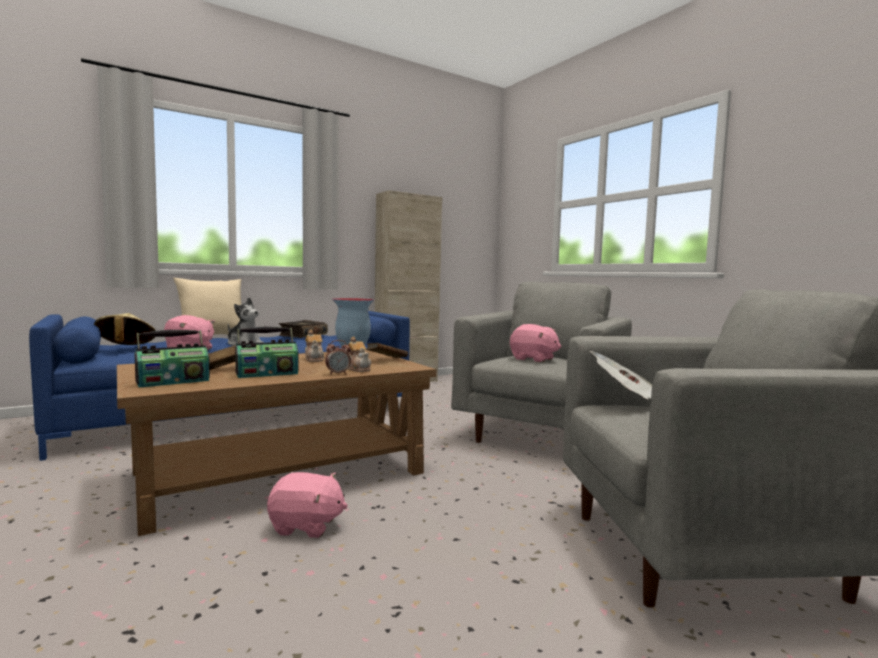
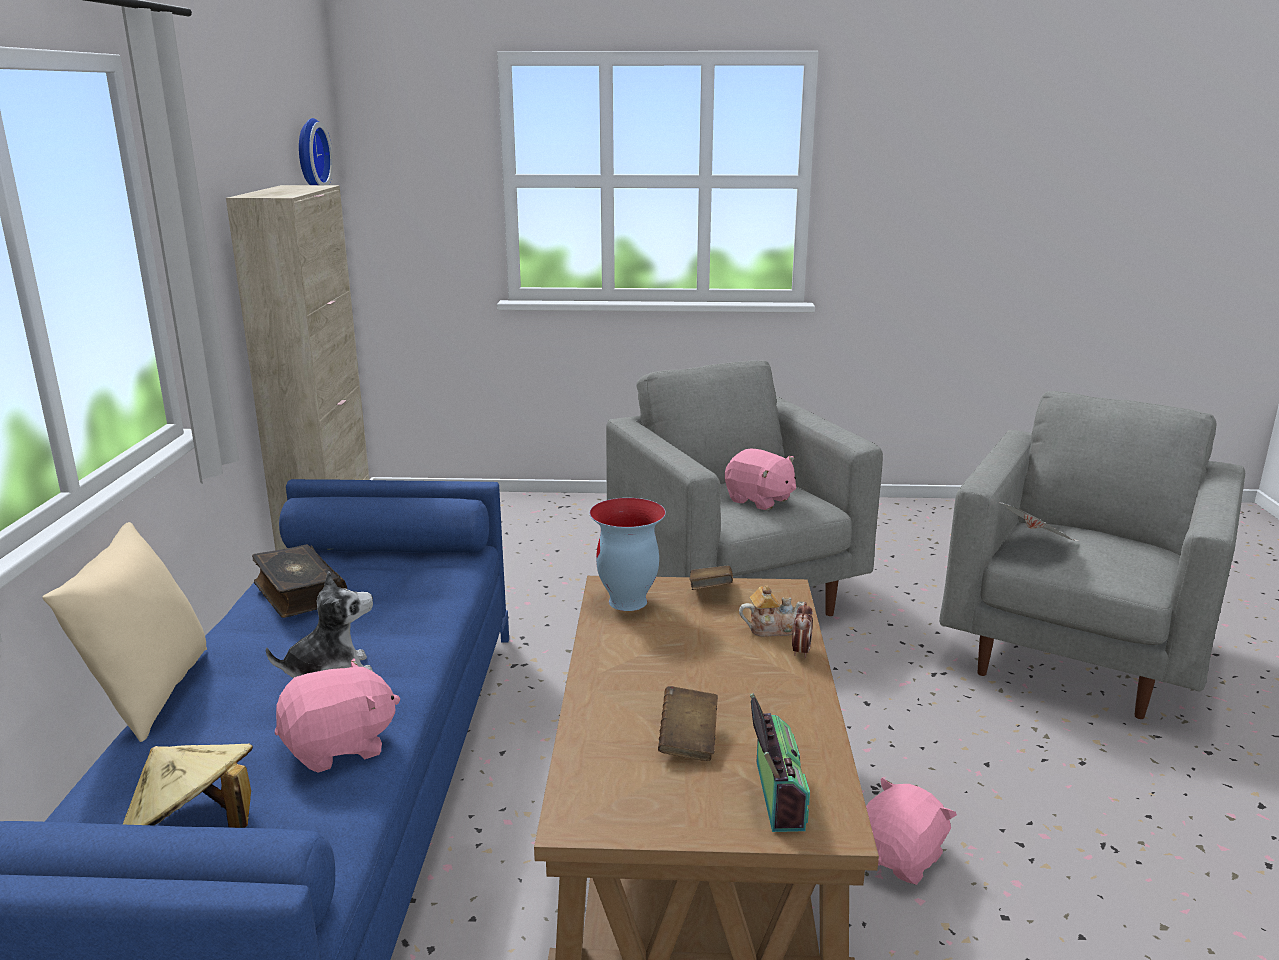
camera: 55 degrees left, 15 degrees up
(267, 374) = (762, 705): radio -> none
(314, 359) = (655, 642): teapot -> none
(464, 195) = (309, 155): none -> wall clock
(533, 359) = (759, 500): pink plush toy -> pink plush toy turned 60 degrees clockwise

